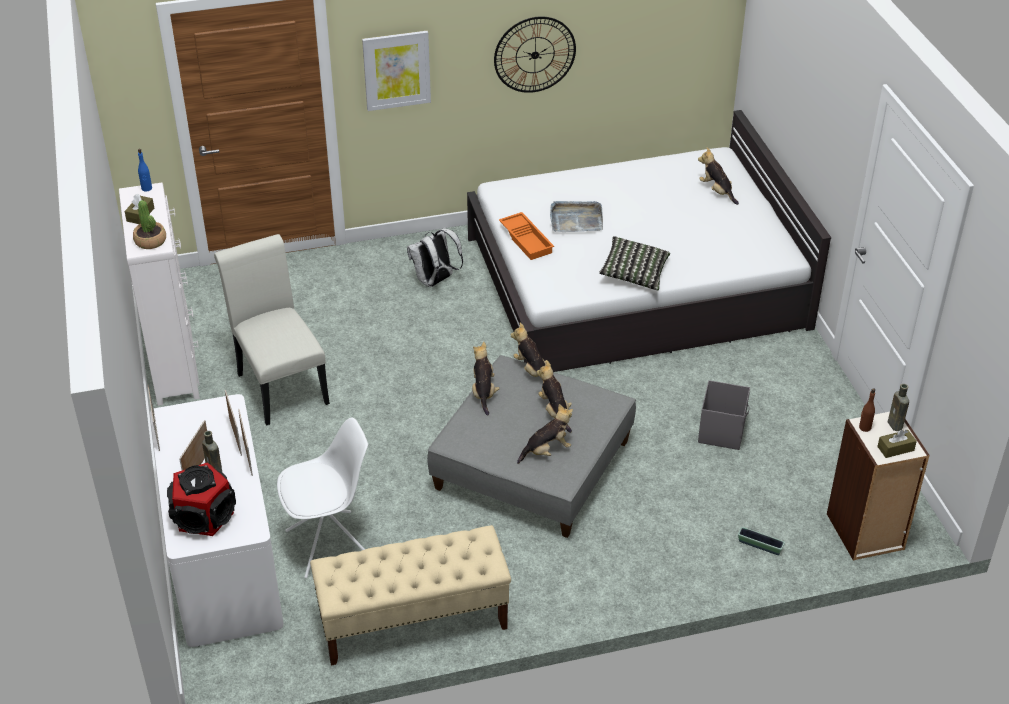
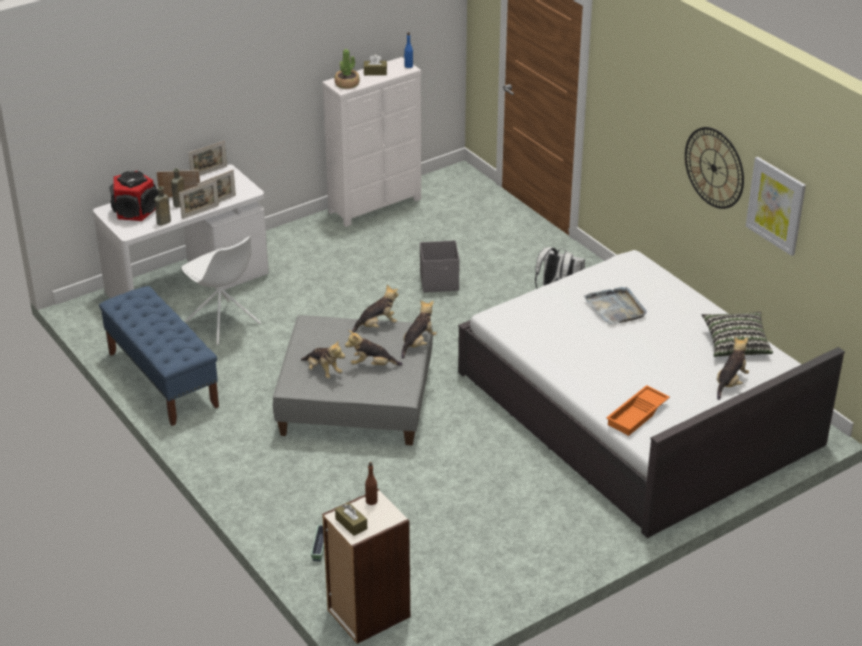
camera: 70 degrees right, 5 degrees down
(280, 384) = (381, 256): white chair -> none
(396, 70) = (623, 109): picture -> picture (776, 205)
(412, 621) = (162, 379): beige bench -> blue bench
(527, 240) = (567, 289): orange tray -> orange tray (638, 415)
(554, 411) = (372, 365): plush toy -> plush toy turned 135 degrees counterclockwise
(634, 273) = (560, 357): pillow -> pillow (735, 344)
(722, 431) = (457, 499): grey storage box -> grey storage box (440, 282)
(895, 425) = (384, 520): brown bottle -> brown bottle (163, 222)

